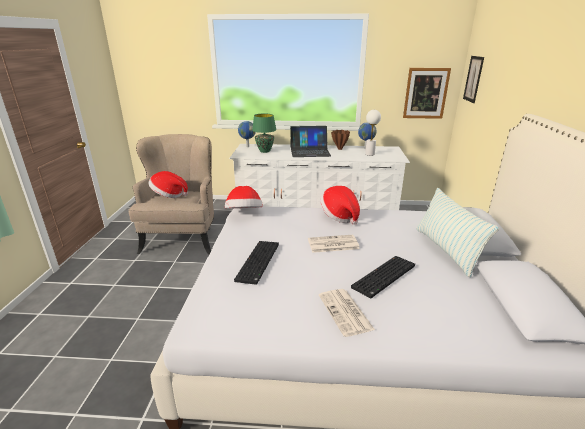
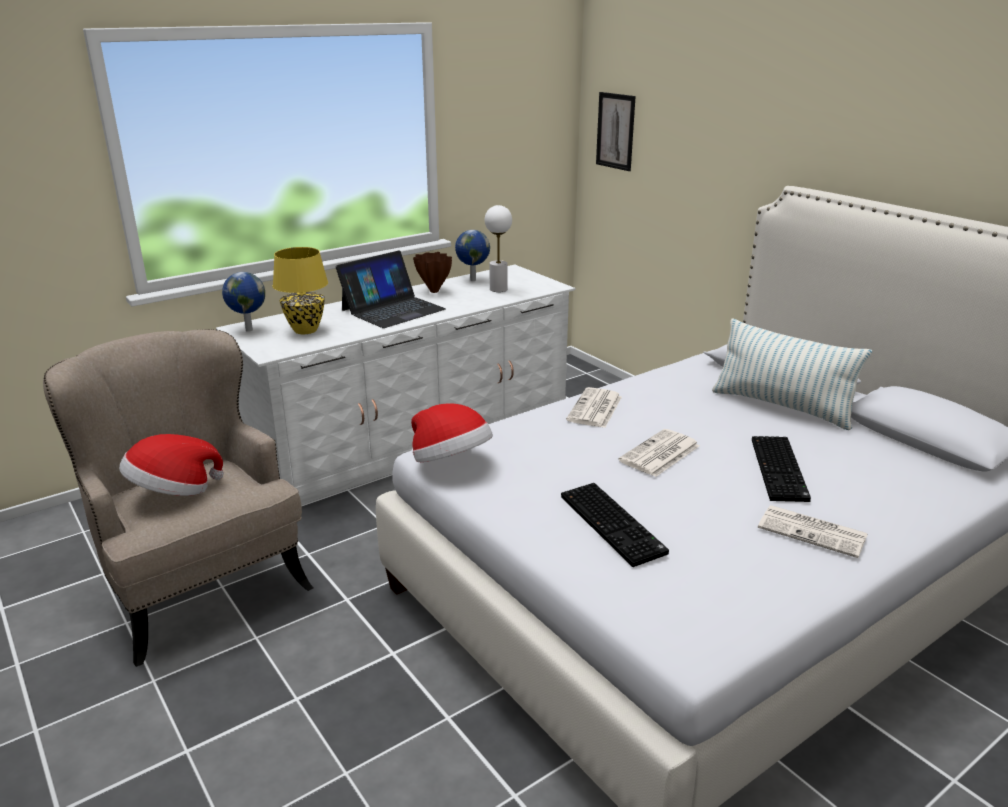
camera: 40 degrees left, 0 degrees up
(265, 151) = (306, 330): green table lamp -> yellow table lamp
(340, 216) = (595, 409): hat -> newspaper
(426, 93) = (533, 161): picture -> none

